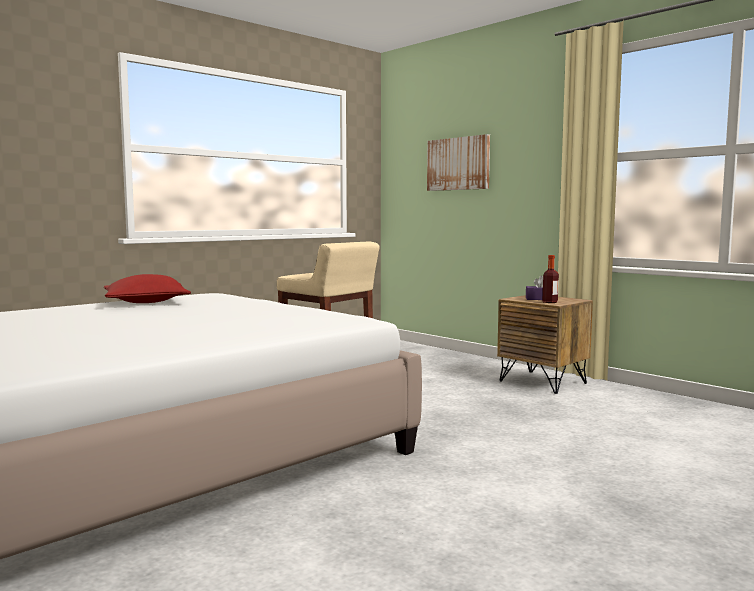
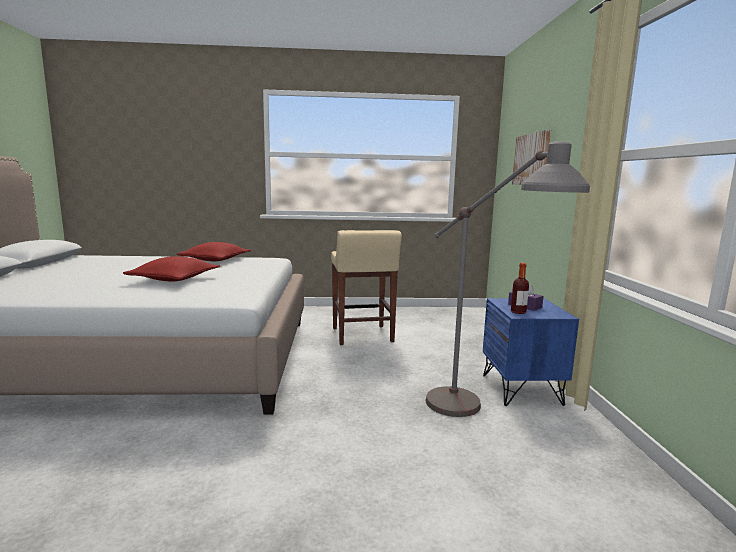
camera: 40 degrees right, 5 degrees up
(209, 318) = (174, 279): none -> red pillow
(543, 382) = (522, 389): brown nightstand -> blue nightstand
(562, 407) = (478, 421): none -> grey floor lamp

